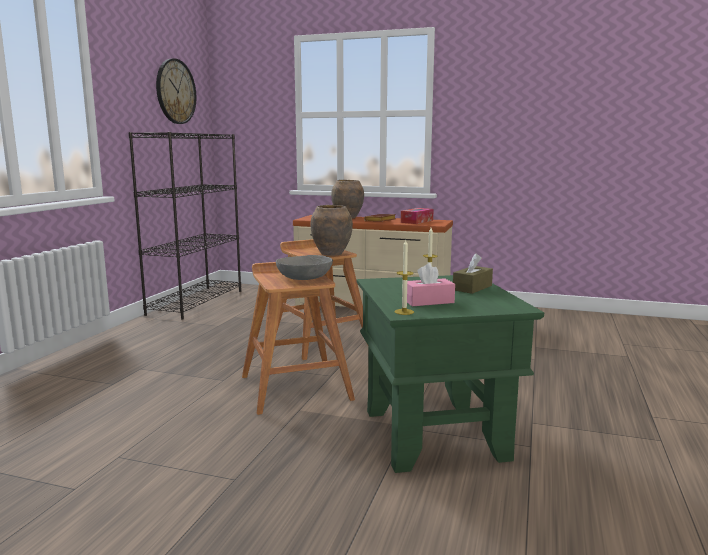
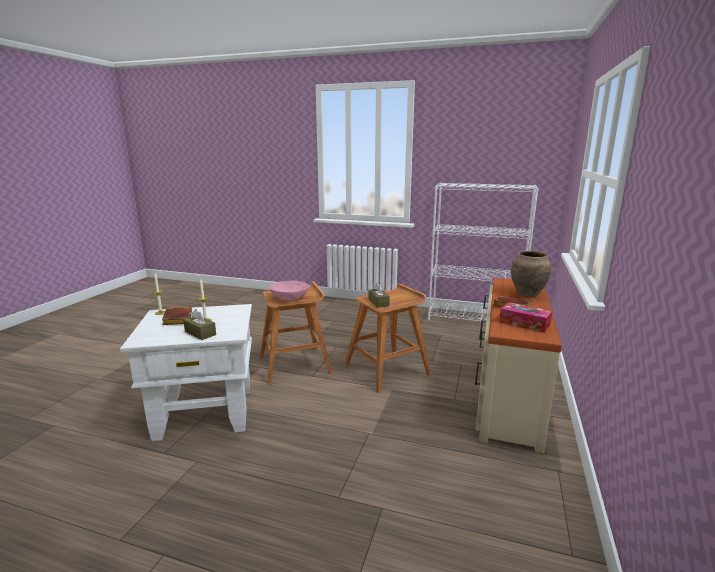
camera: 90 degrees right, 5 degrees up
(175, 91) = (509, 148): wall clock -> none
(196, 302) = (474, 318): black bookcase -> white bookcase
(304, 278) = (289, 297): grey bowl -> pink bowl
(332, 254) = (378, 303): brown vase -> brown tissue box
(428, 301) = (176, 319): pink tissue box -> brown book
(435, 433) = (205, 413): green side table -> white side table

